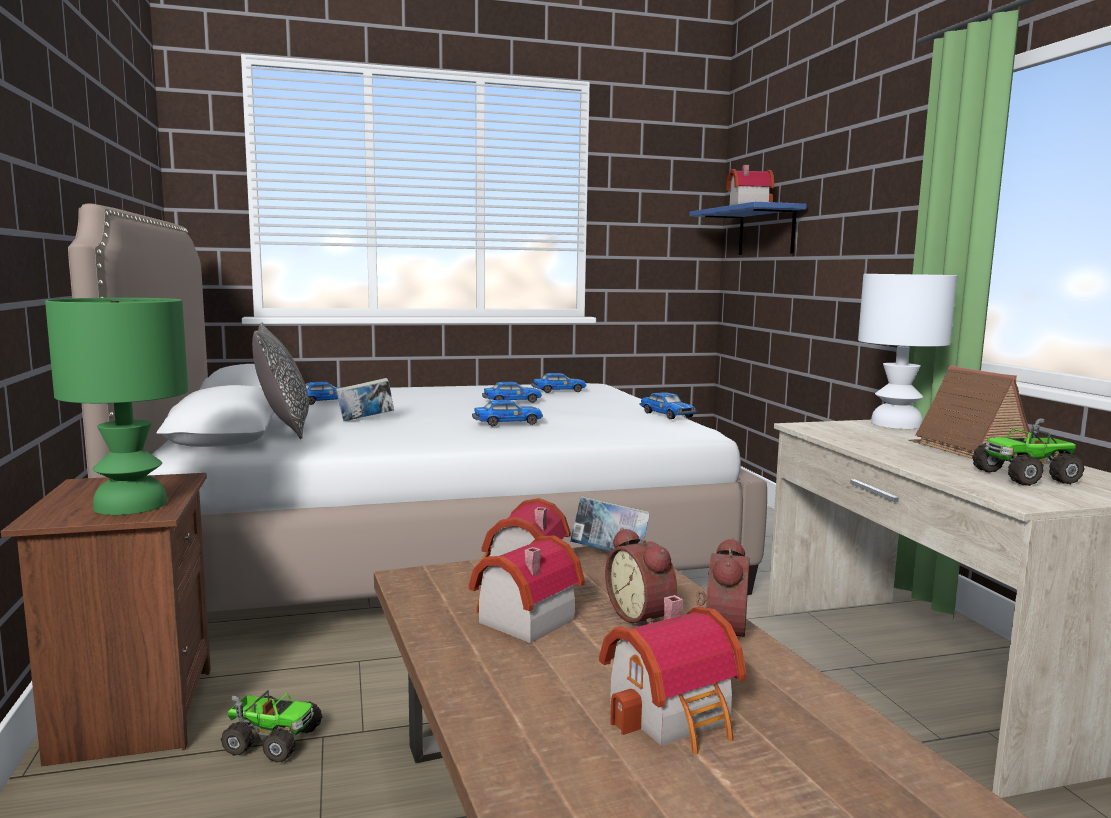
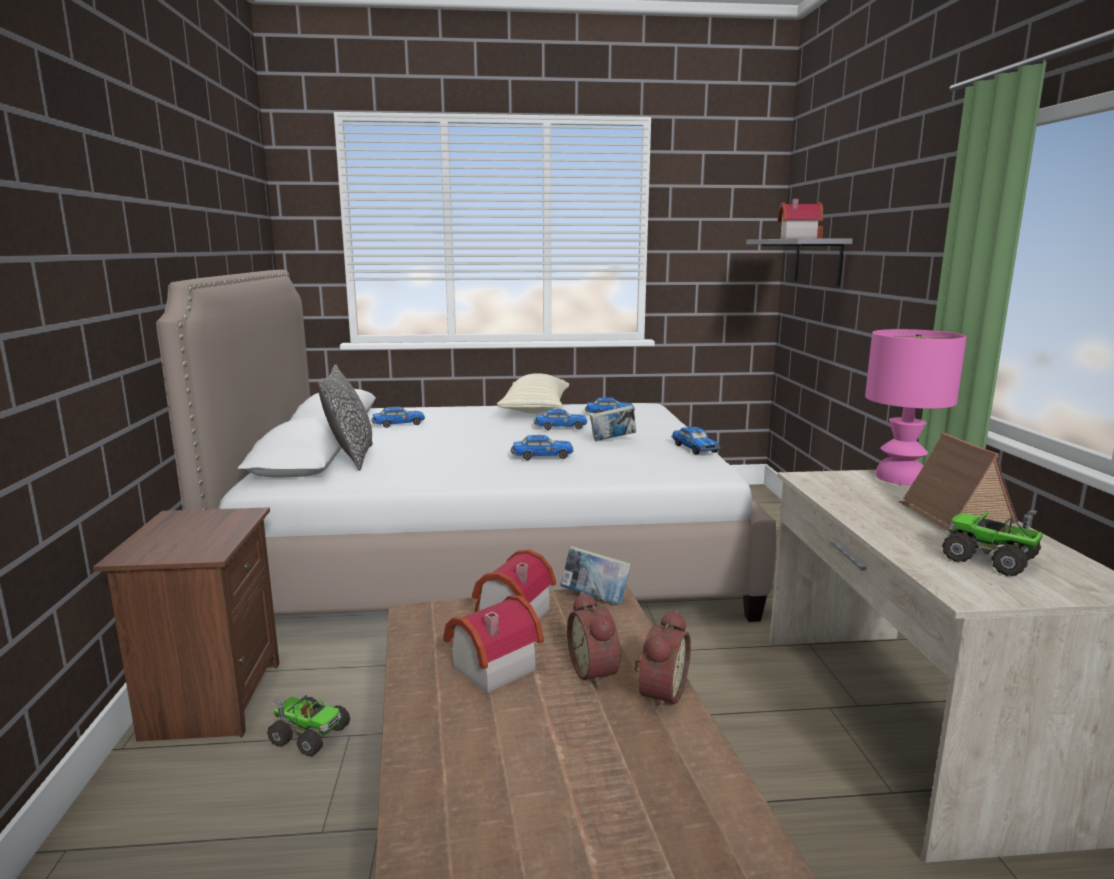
camera: 10 degrees right, 5 degrees up
(133, 504) = (198, 542): green table lamp -> none
(365, 420) = (423, 448): book -> book (612, 440)
(475, 389) = (535, 410): none -> beige pillow
(676, 715) = (580, 784): toy house -> none
(766, 231) = (818, 261): blue shelf -> grey shelf
(895, 424) = (899, 477): white table lamp -> pink table lamp
(1026, 477) = (990, 560): toy truck -> toy truck turned 45 degrees clockwise

